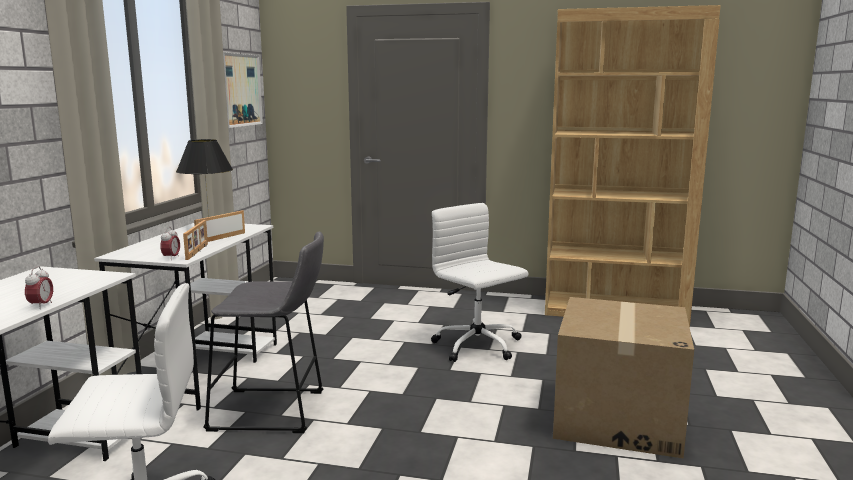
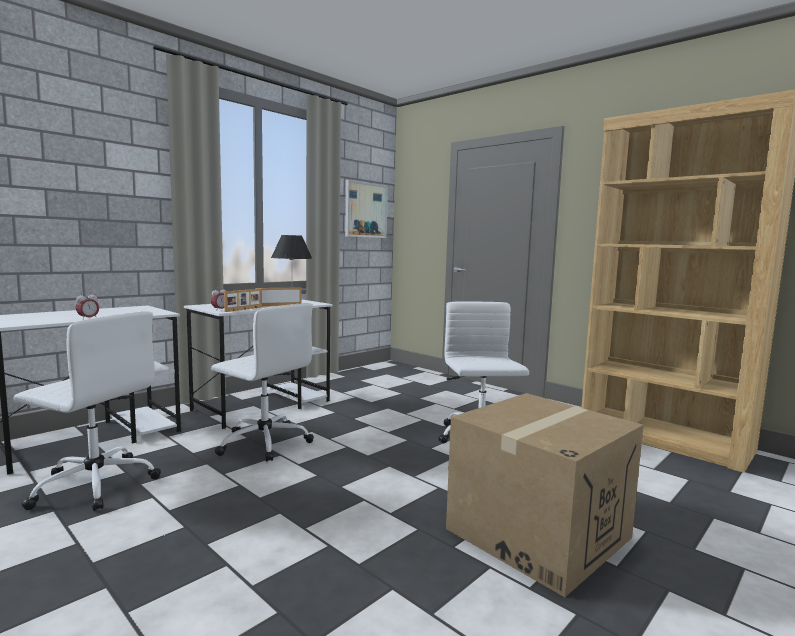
camera: 30 degrees right, 5 degrees down
(274, 411) = (264, 442): grey stool -> white office chair

